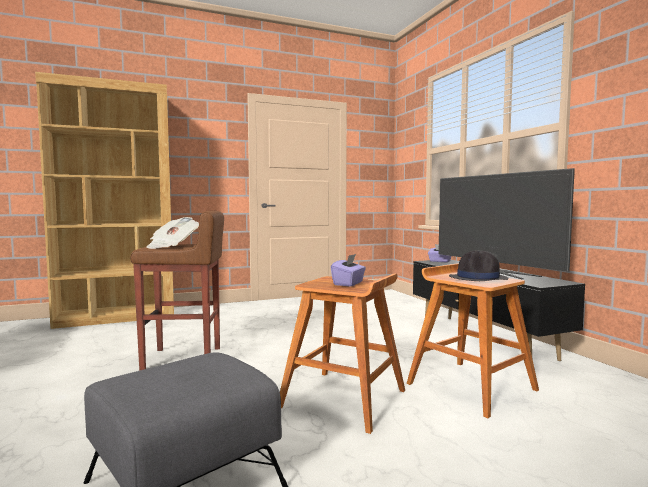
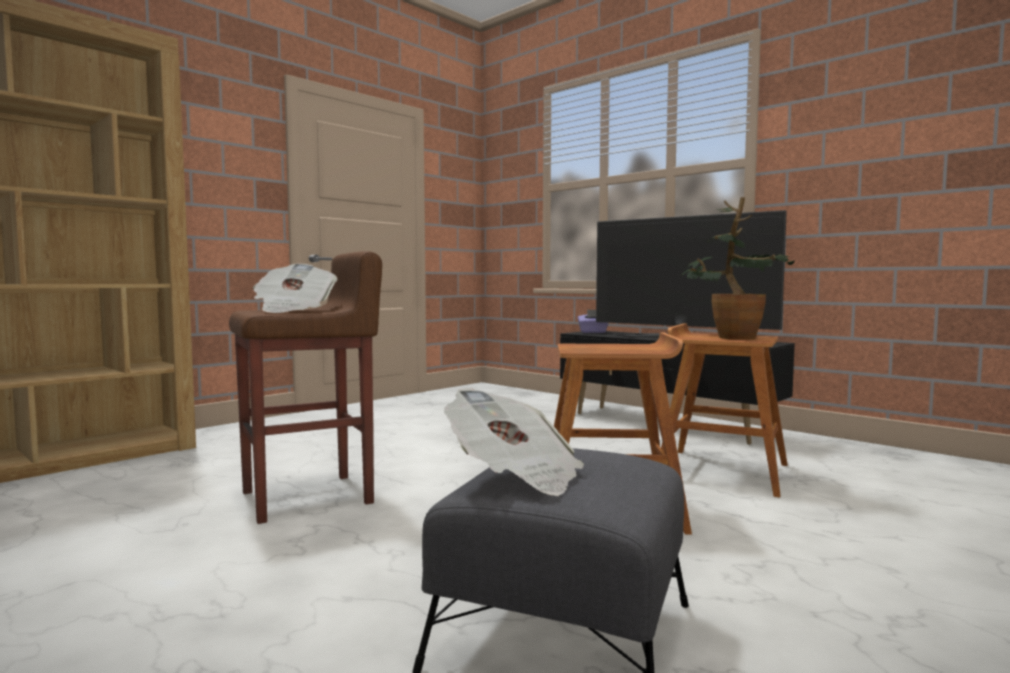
camera: 25 degrees left, 0 degrees up
(144, 373) = (515, 476): none -> newspaper
(348, 283) = (618, 347): purple tissue box -> none
(478, 278) = (731, 337): black hat -> potted plant

